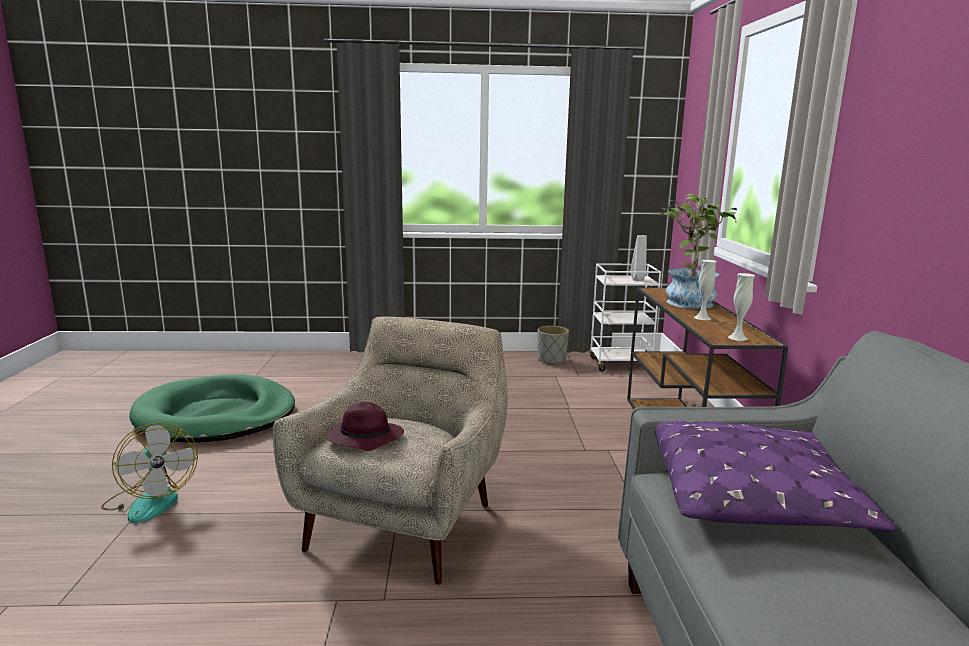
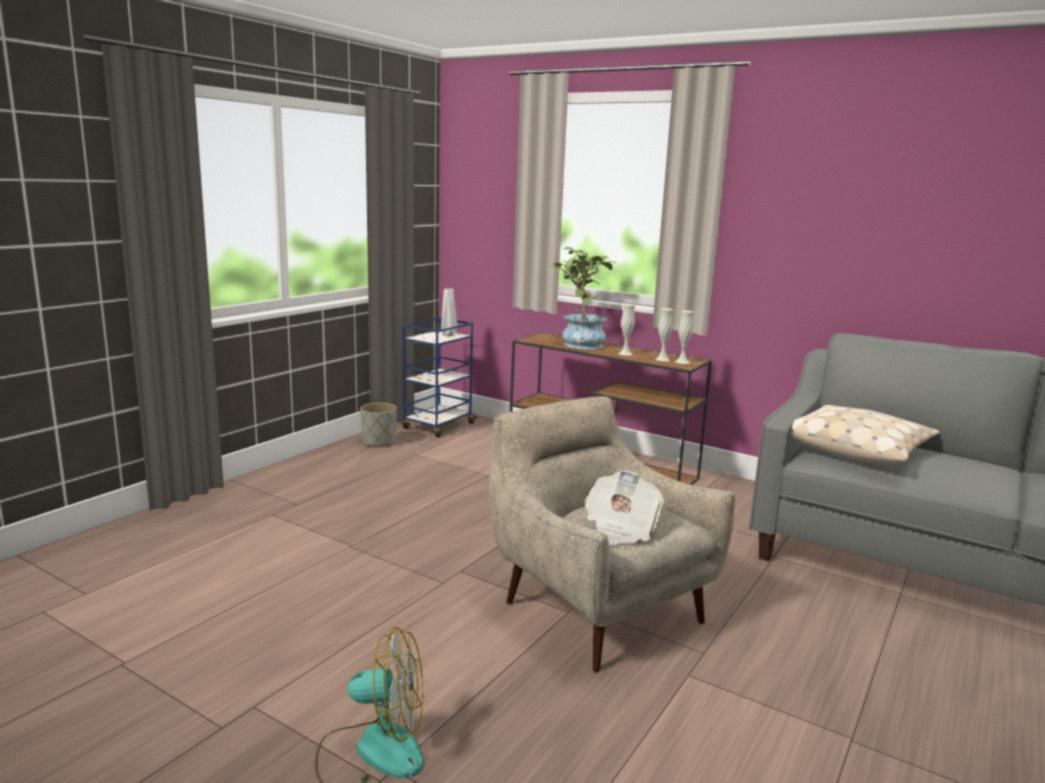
camera: 55 degrees left, 0 degrees up
(216, 415) = (177, 653): green dog bed -> none
(364, 439) = (620, 529): purple hat -> newspaper
(620, 364) = (438, 426): white cart -> blue cart
(723, 330) = (662, 359): none -> white vase
(753, 496) = (856, 448): purple pillow -> beige pillow

